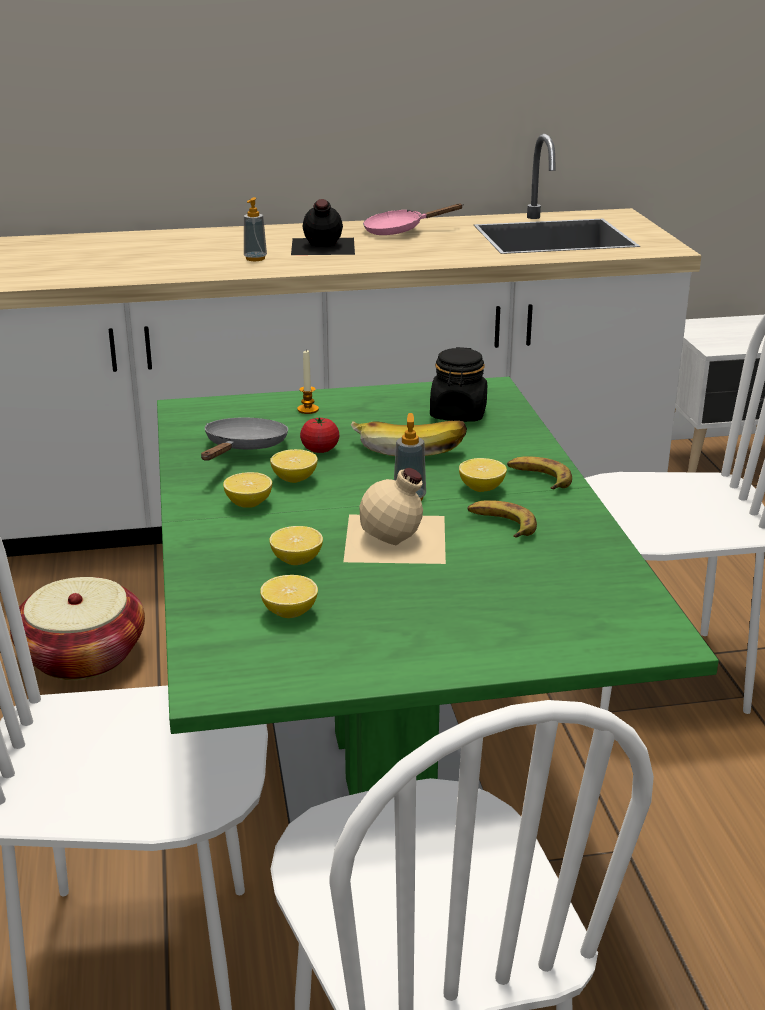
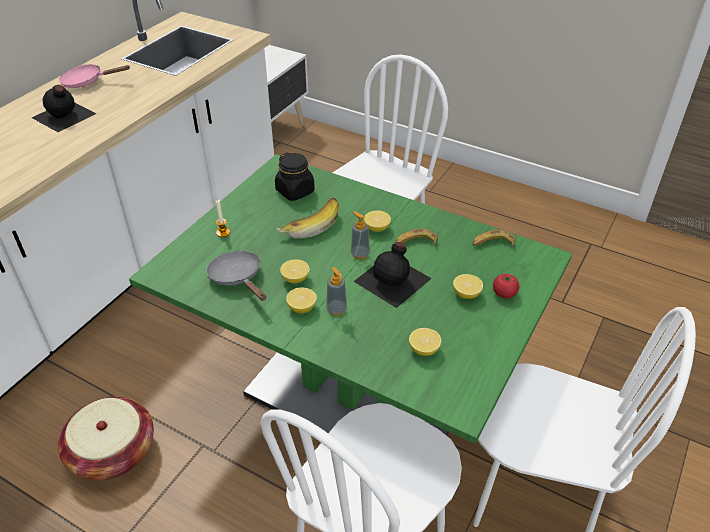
camera: 50 degrees left, 15 degrees up
(255, 258) = (40, 146): soap dispenser -> soap dispenser (336, 310)
(297, 560) = (378, 322): lemon -> lemon (466, 294)
(320, 449) = (274, 253): tomato -> tomato (504, 293)
(397, 539) = (394, 279): beige bottle -> black bottle
(399, 230) = (87, 82): pink frying pan -> pink frying pan turned 60 degrees clockwise
(538, 478) = (387, 208): banana -> banana (492, 244)

